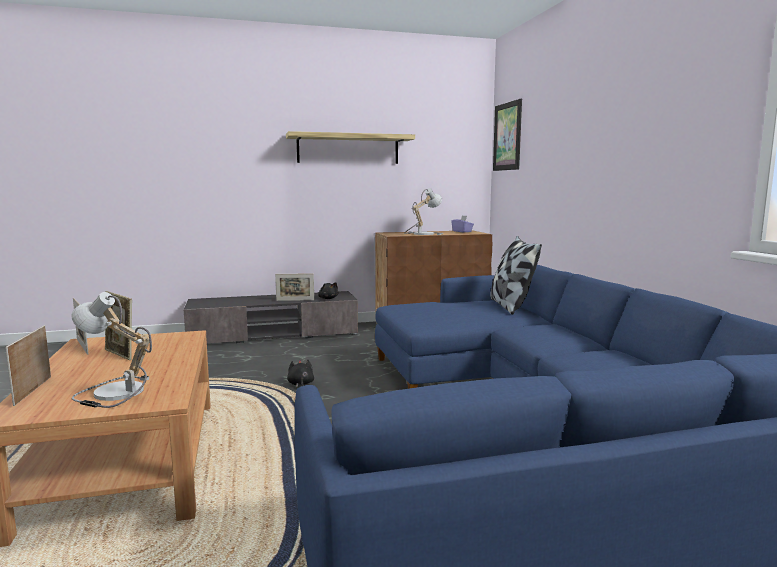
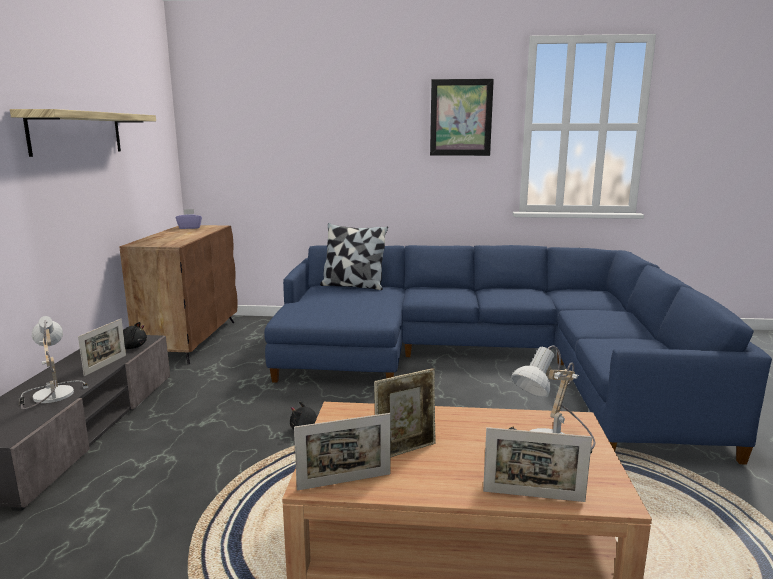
camera: 70 degrees left, 5 degrees up
(422, 233) = (180, 237): table lamp -> table lamp (49, 395)
(507, 136) = (213, 119): picture -> picture (461, 117)

